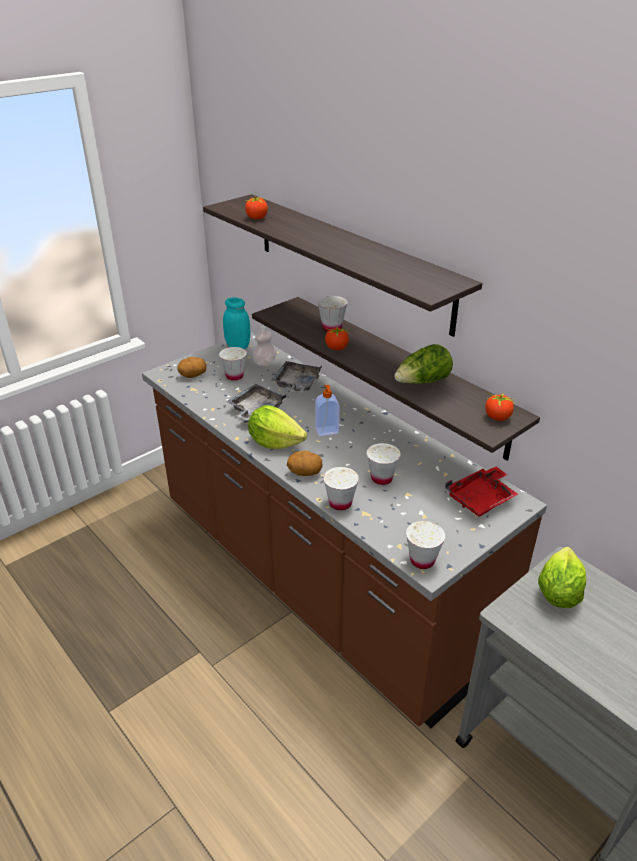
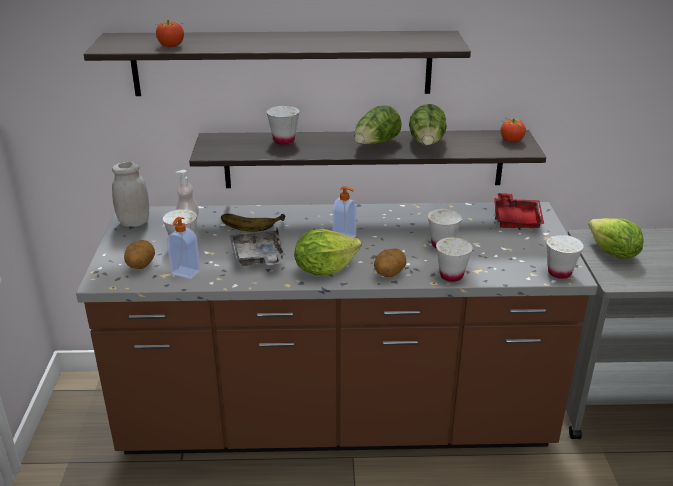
camera: 50 degrees left, 5 degrees down
(204, 394) = (185, 273): none -> soap dispenser
(238, 346) = (134, 222): turquoise jar -> white jar
(296, 384) = (251, 222): grey tray -> banana
(336, 348) = (321, 151): tomato -> none
(385, 362) = (376, 144): none -> lettuce

